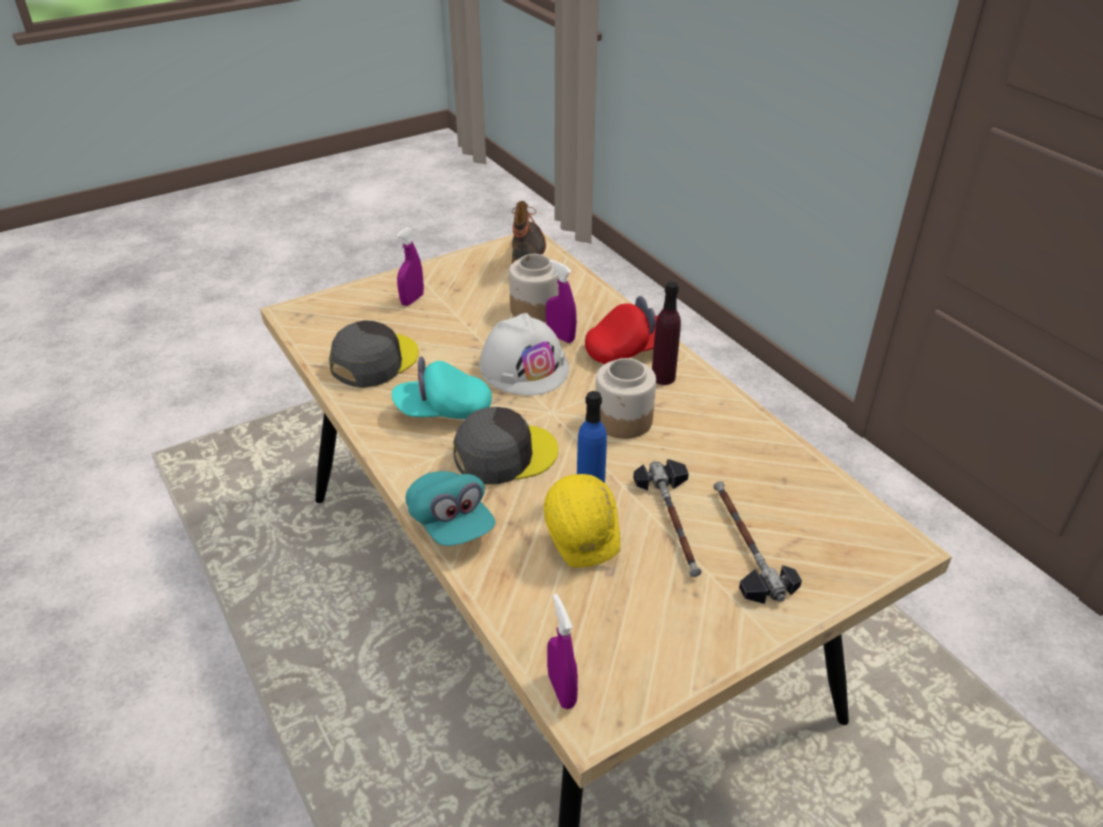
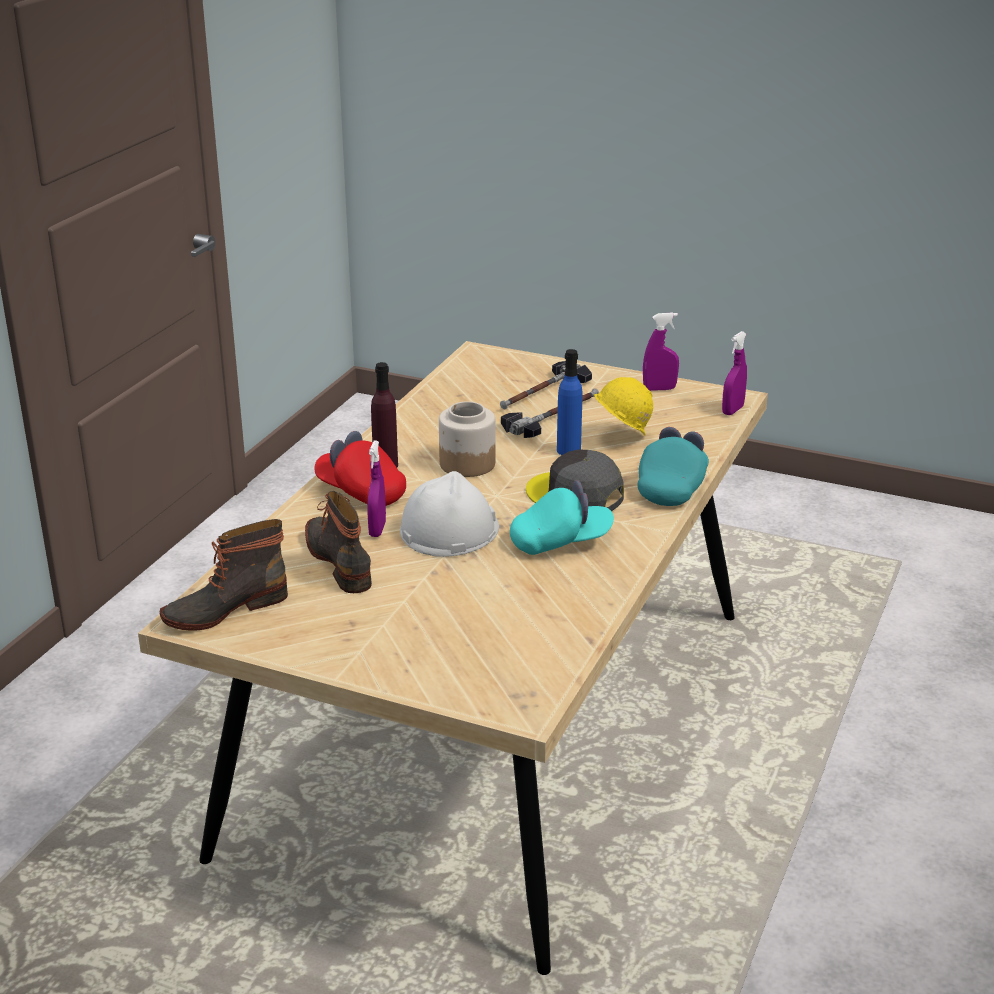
camera: 125 degrees left, 10 degrees down
(374, 361) = (540, 610): grey cap -> none
(412, 300) = (406, 641): purple spray bottle -> purple spray bottle (659, 389)
(443, 410) = (561, 542): turquoise cap -> turquoise cap turned 60 degrees counterclockwise
(534, 309) = (341, 561): jar -> boot

